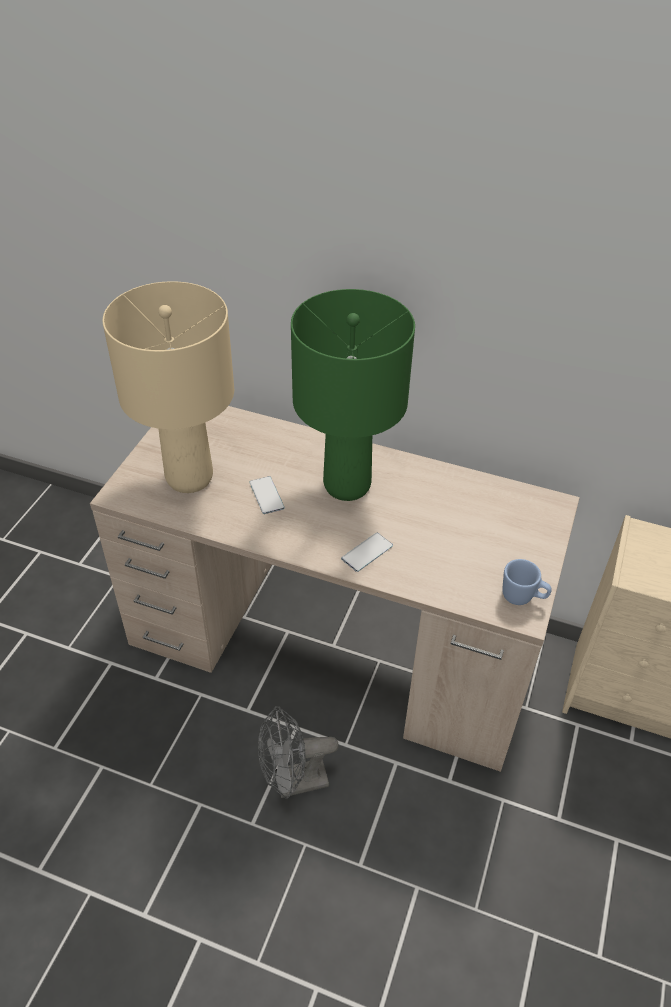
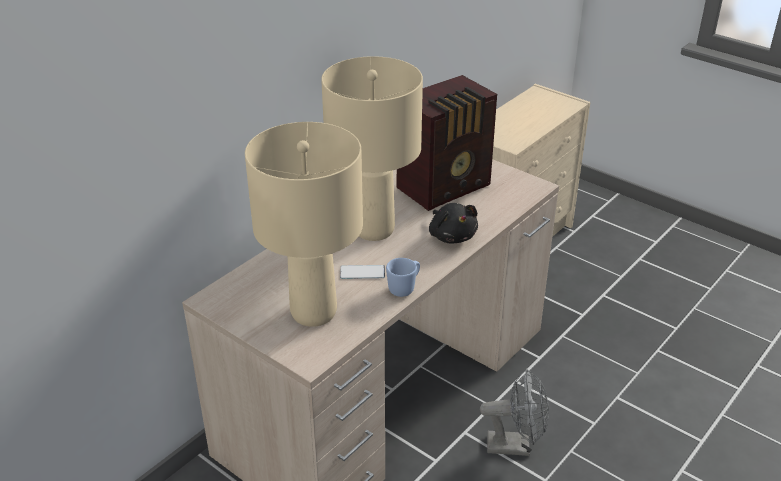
camera: 70 degrees left, 10 degrees down
(293, 782) = (515, 445): grey fan -> grey fan turned 90 degrees counterclockwise
(347, 484) = (373, 229): green table lamp -> beige table lamp
(367, 552) = (452, 236): phone -> black plush toy
(467, 525) = (446, 187): none -> radio
(523, 597) = (521, 183): blue mug -> blue mug (404, 288)

